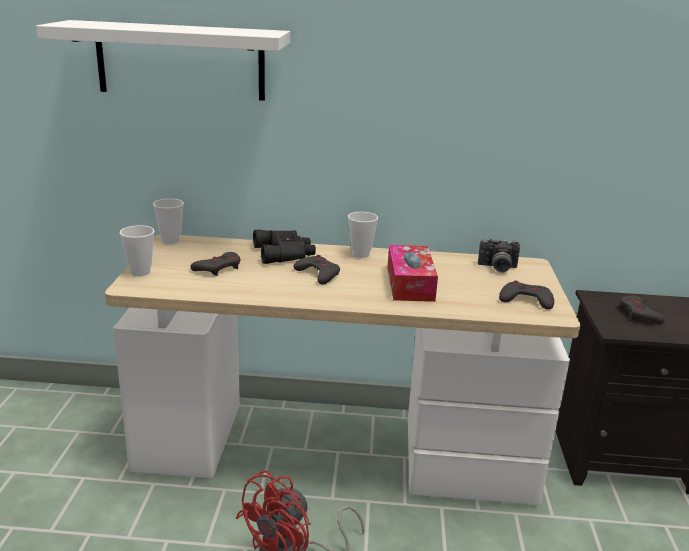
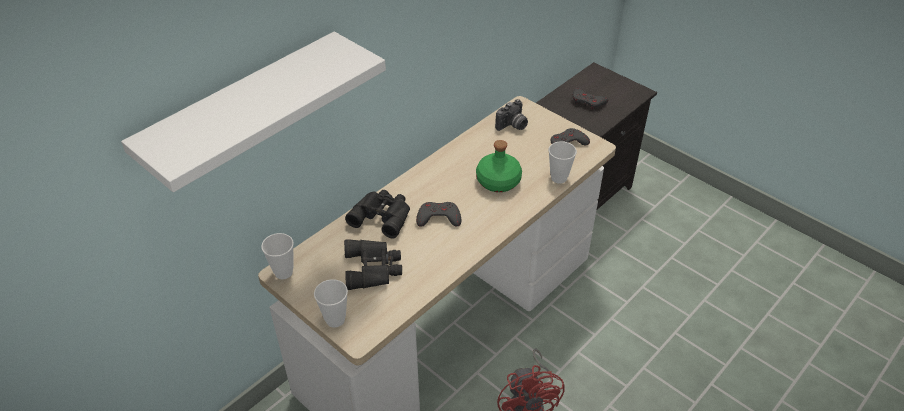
camera: 50 degrees left, 20 degrees up
(218, 268) = (374, 268): grey game controller -> black binoculars
(360, 254) = (426, 176): cup -> cup (559, 178)
(410, 284) = (497, 181): tissue box -> green bottle

